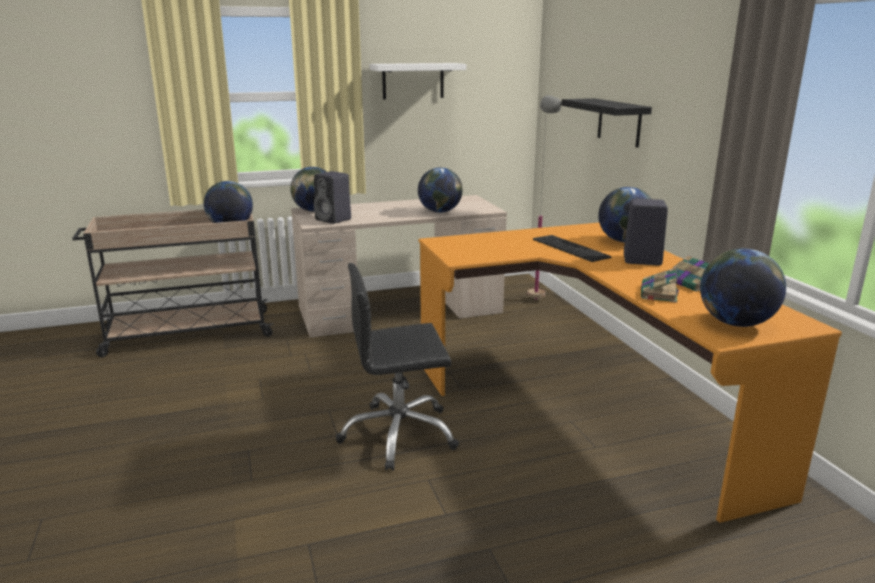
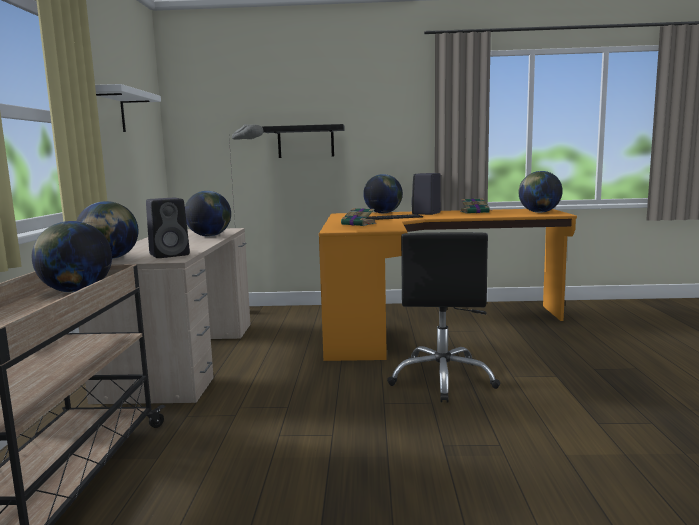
camera: 70 degrees left, 10 degrees down
(658, 294) = (491, 215): book -> book (359, 224)

